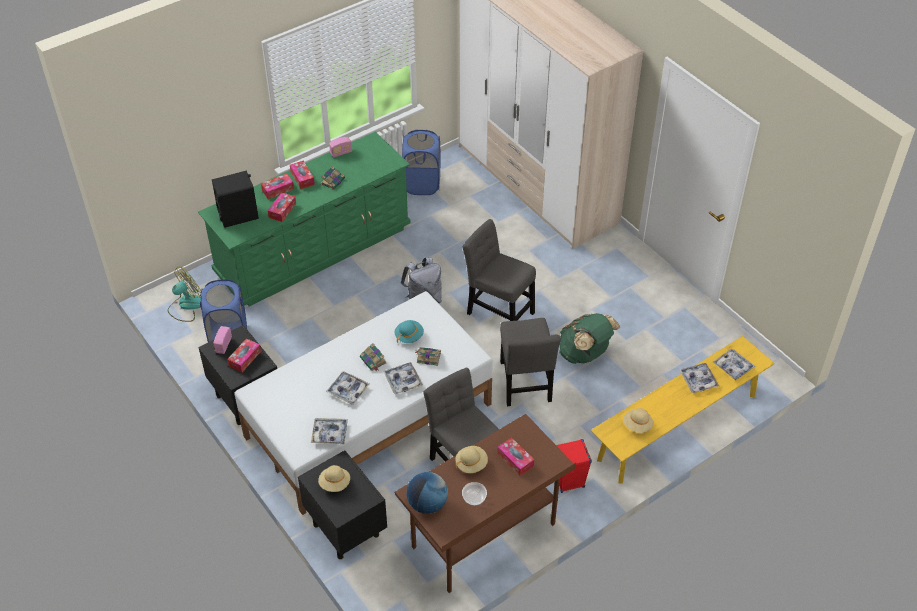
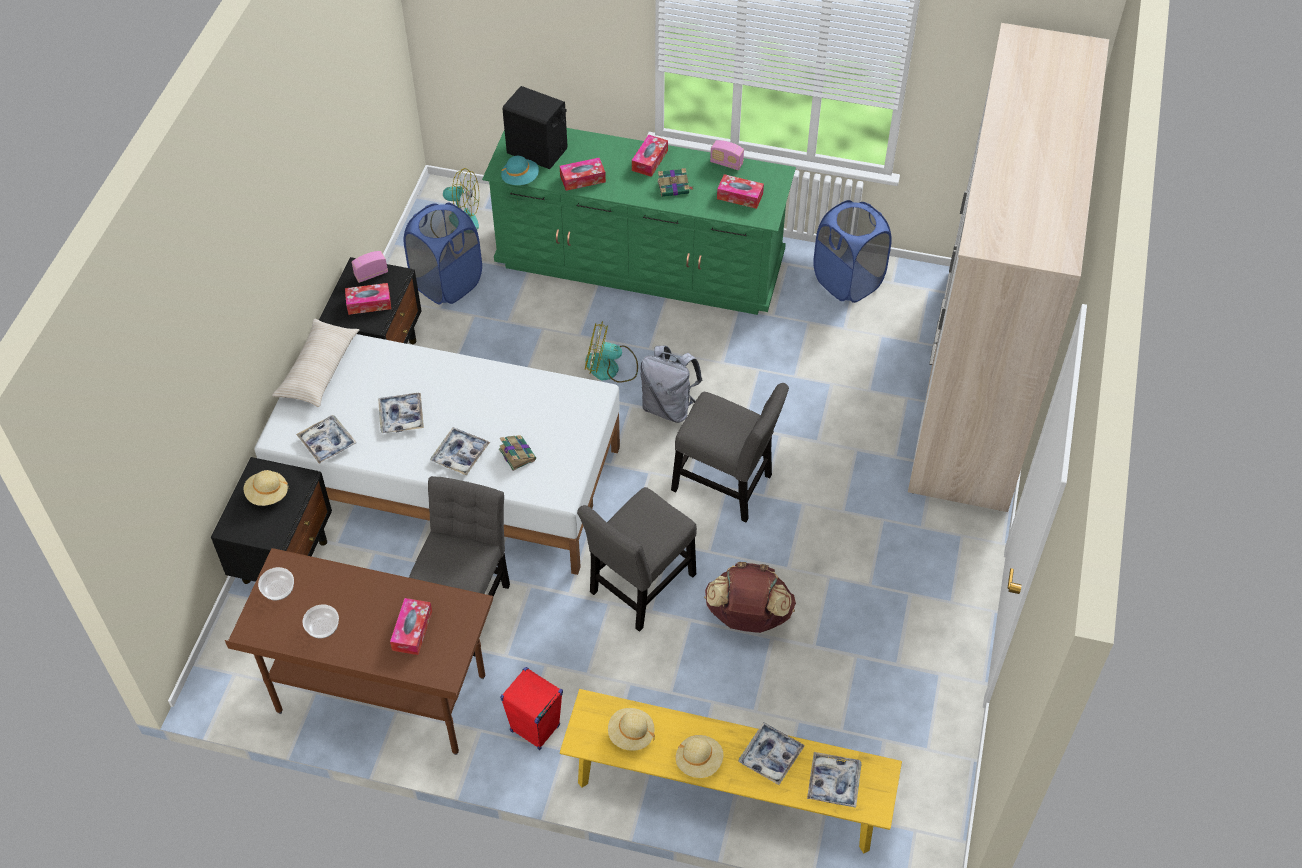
camera: 50 degrees right, 5 degrees up
(270, 407) = (318, 369): none -> beige pillow
(278, 189) = (610, 154): tissue box -> tissue box (740, 196)
(371, 307) = (610, 368): none -> fan
(373, 360) = (464, 409): book -> none
(409, 336) = (531, 416): turquoise hat -> turquoise hat (520, 179)
(427, 504) = (278, 589): globe -> bowl
(471, 464) = (370, 592): beige hat -> beige hat (699, 761)
(498, 311) = (726, 486): grey chair -> grey chair turned 120 degrees clockwise
(585, 354) = (747, 617): green backpack -> brown backpack

